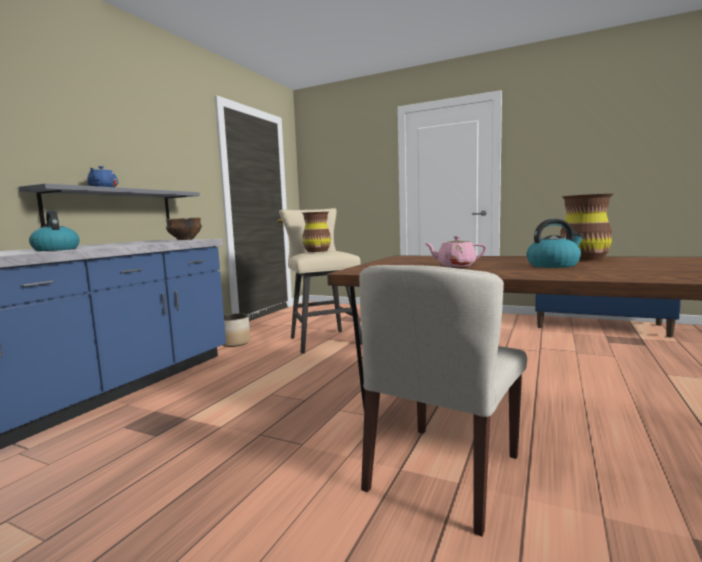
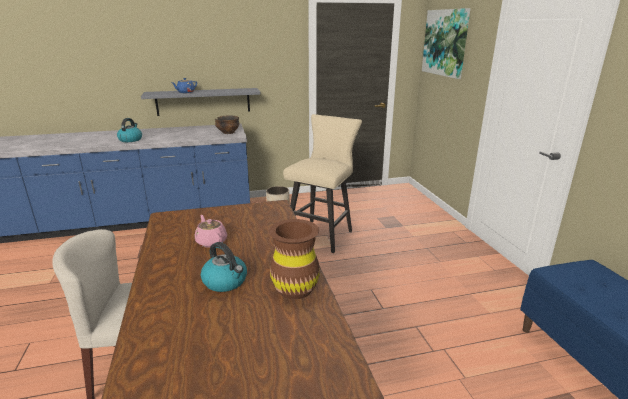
camera: 50 degrees right, 15 degrees up
(317, 251) = (313, 162): brown vase -> none
(333, 158) = (445, 42): none -> picture

